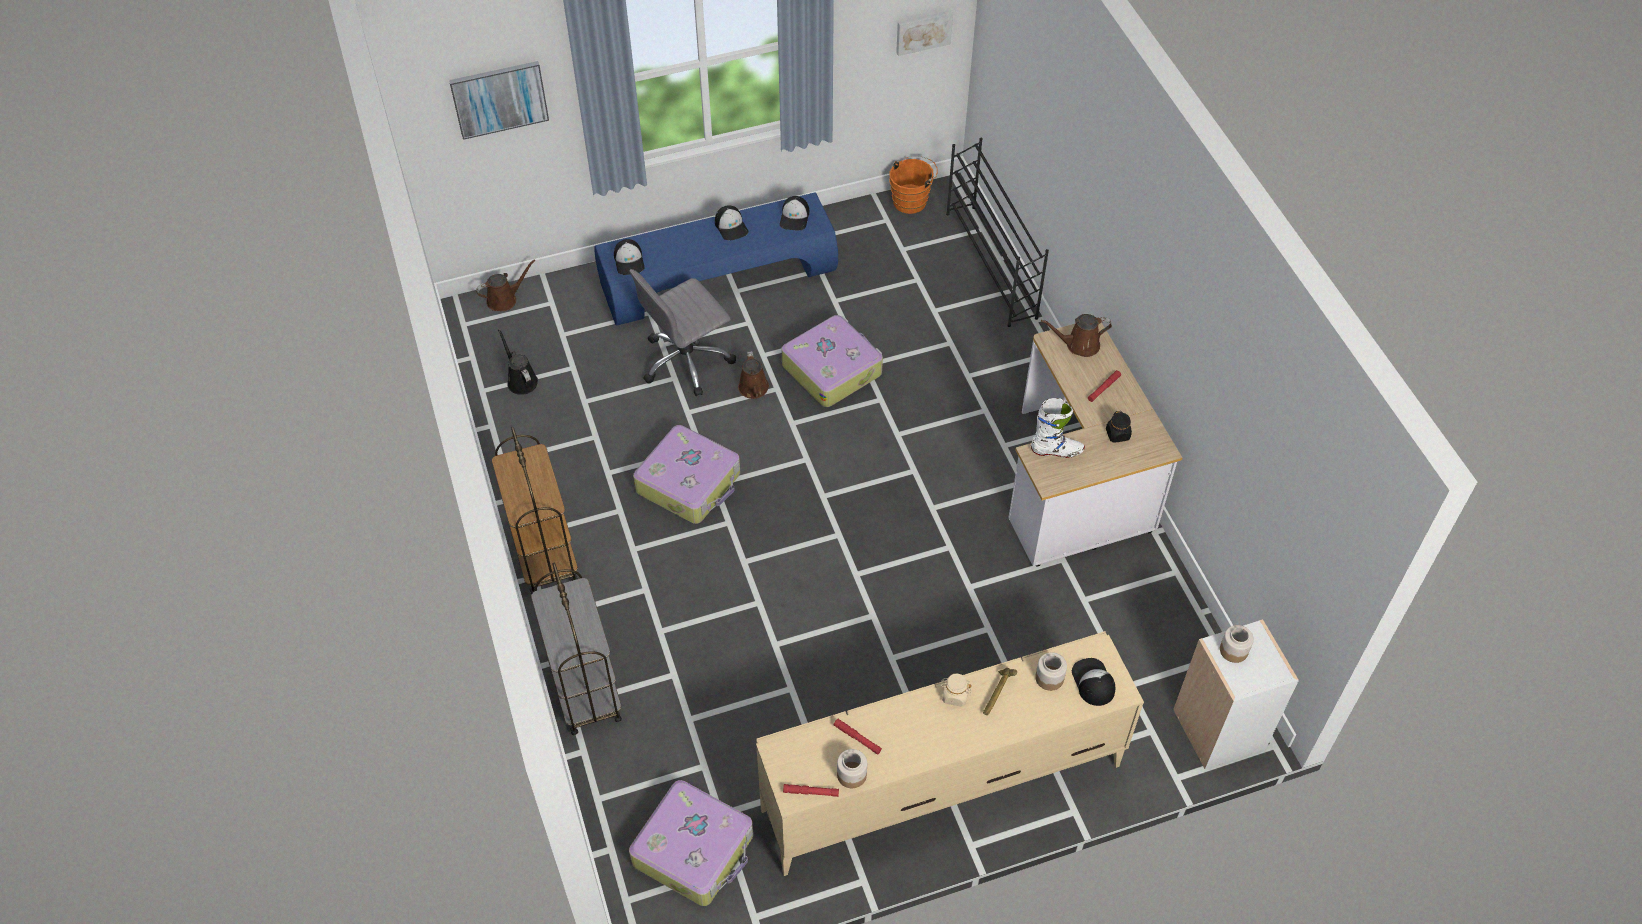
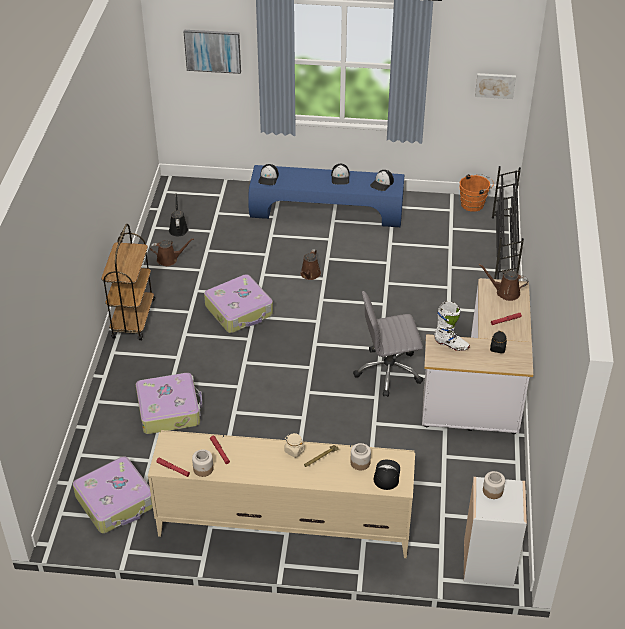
camera: 25 degrees right, 10 degrees down
(504, 299) = (196, 186): brown watering can -> brown watering can (169, 259)
(584, 688) = (110, 395): grey cart -> none
(686, 361) = (279, 248): grey office chair -> grey office chair (388, 371)
(832, 369) = (365, 278): suitcase -> suitcase (169, 409)

